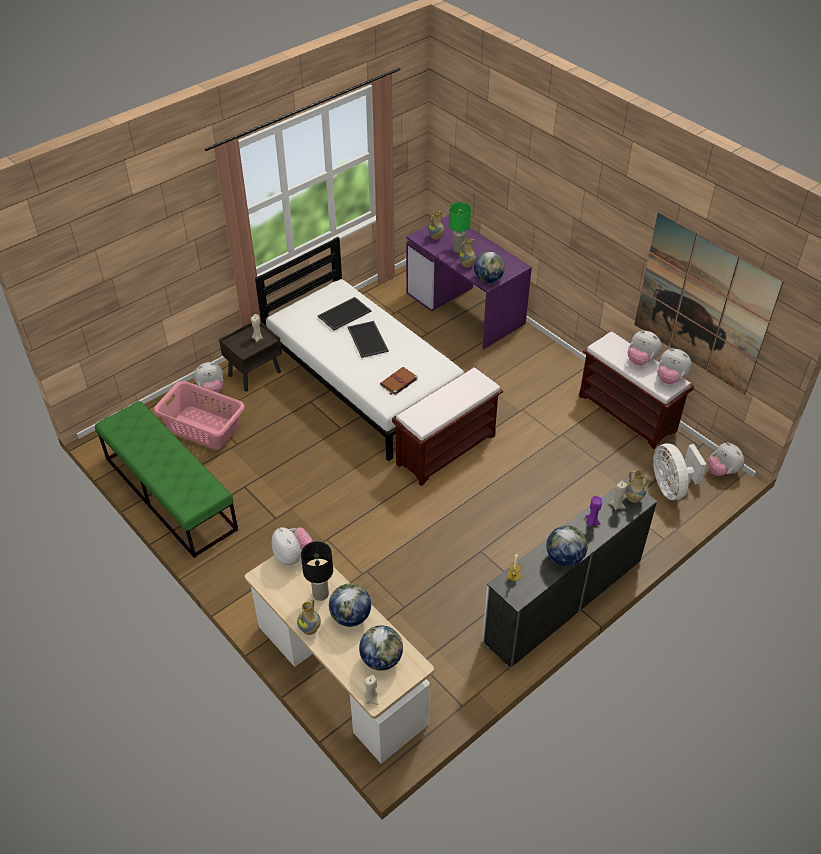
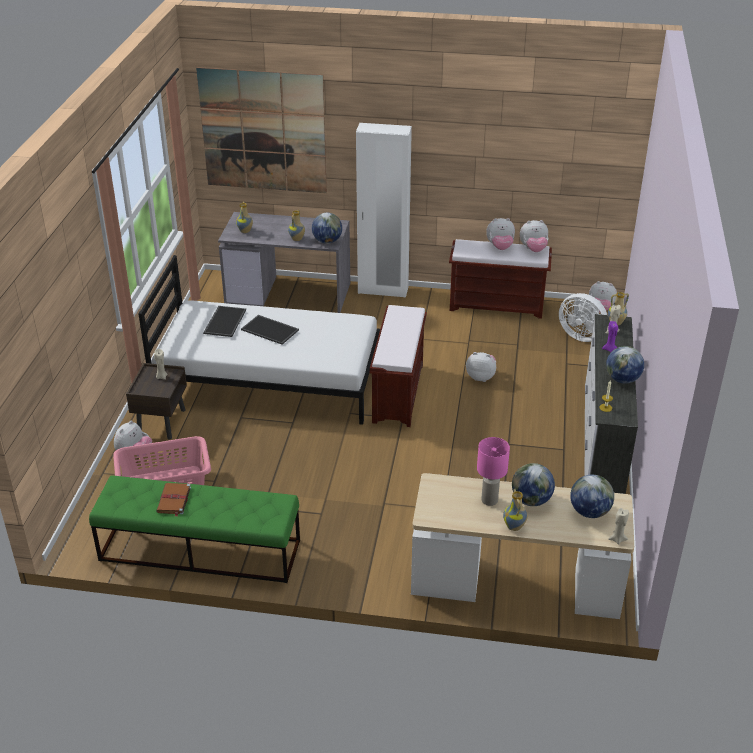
camera: 40 degrees left, 10 degrees down
(293, 556) = (433, 489): plush toy -> plush toy (481, 377)
(320, 594) = (489, 500): black table lamp -> pink table lamp
(398, 382) = (335, 347): brown book -> brown book (174, 500)
(458, 249) = (275, 232): green table lamp -> none
(466, 308) = (289, 293): purple desk -> grey desk
(544, 346) = (383, 290): none -> white wardrobe
(703, 304) = (544, 169): picture -> picture (263, 131)

